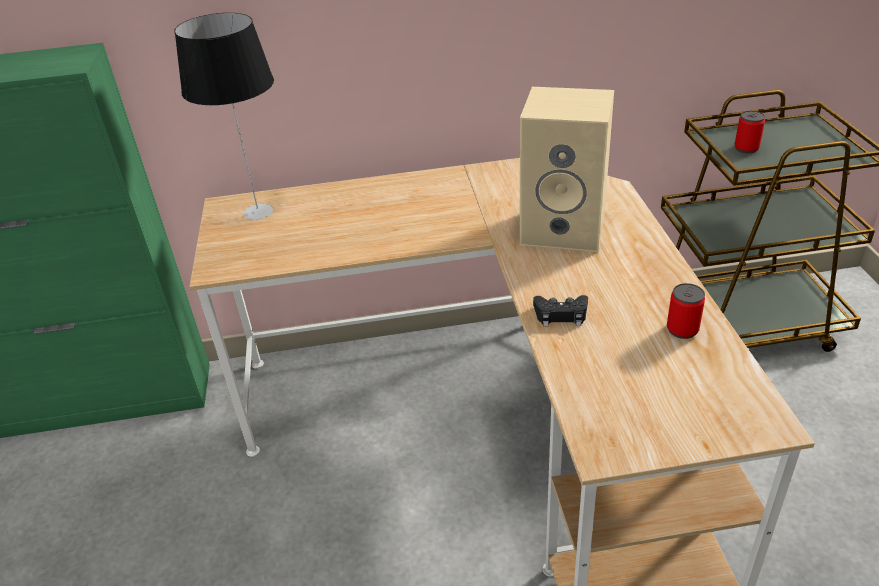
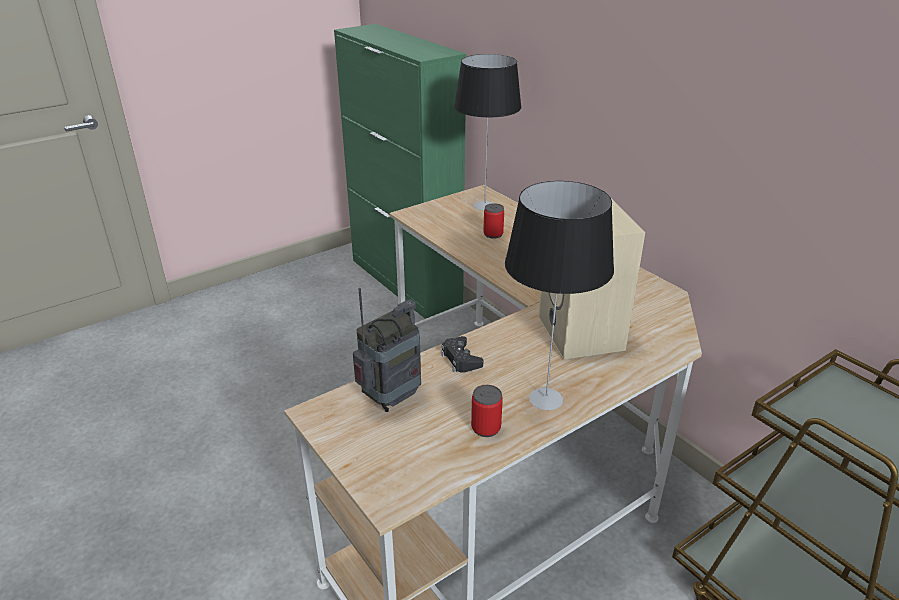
camera: 60 degrees right, 5 degrees down
(606, 382) = (392, 399): none -> radio
(653, 281) = (544, 399): none -> table lamp
(746, 148) = (843, 411): can -> can (493, 234)

